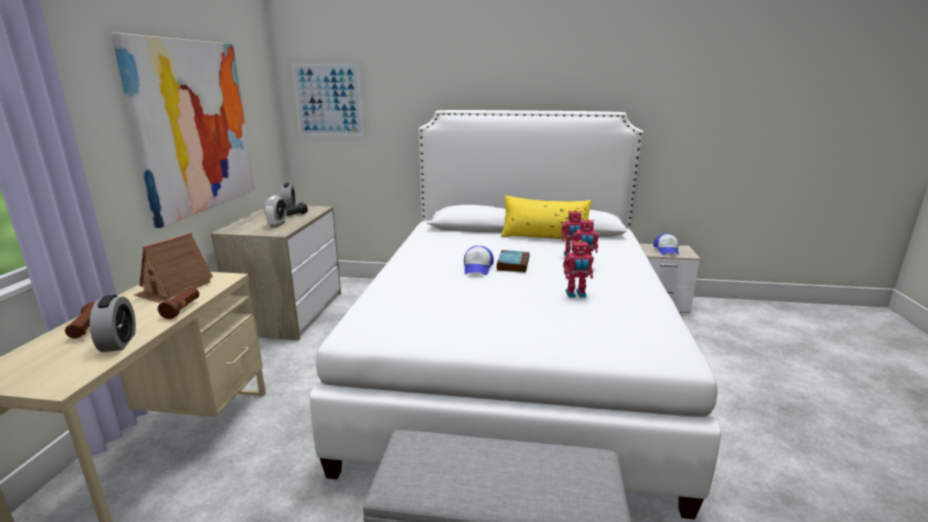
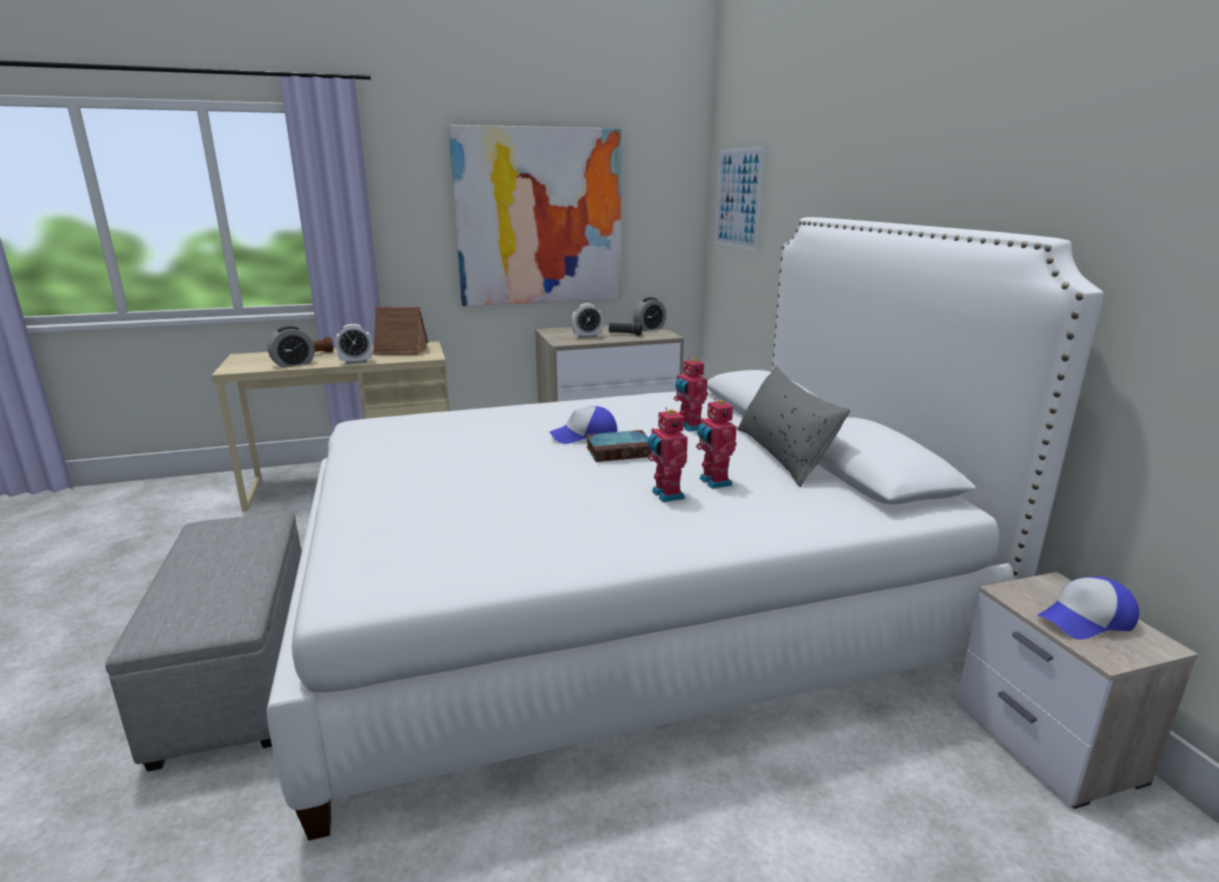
camera: 65 degrees right, 0 degrees up
(182, 309) = (356, 362): brown flashlight -> alarm clock
(544, 237) = (783, 454): yellow pillow -> grey pillow
(576, 295) = (538, 503): toy robot -> toy robot (689, 427)

